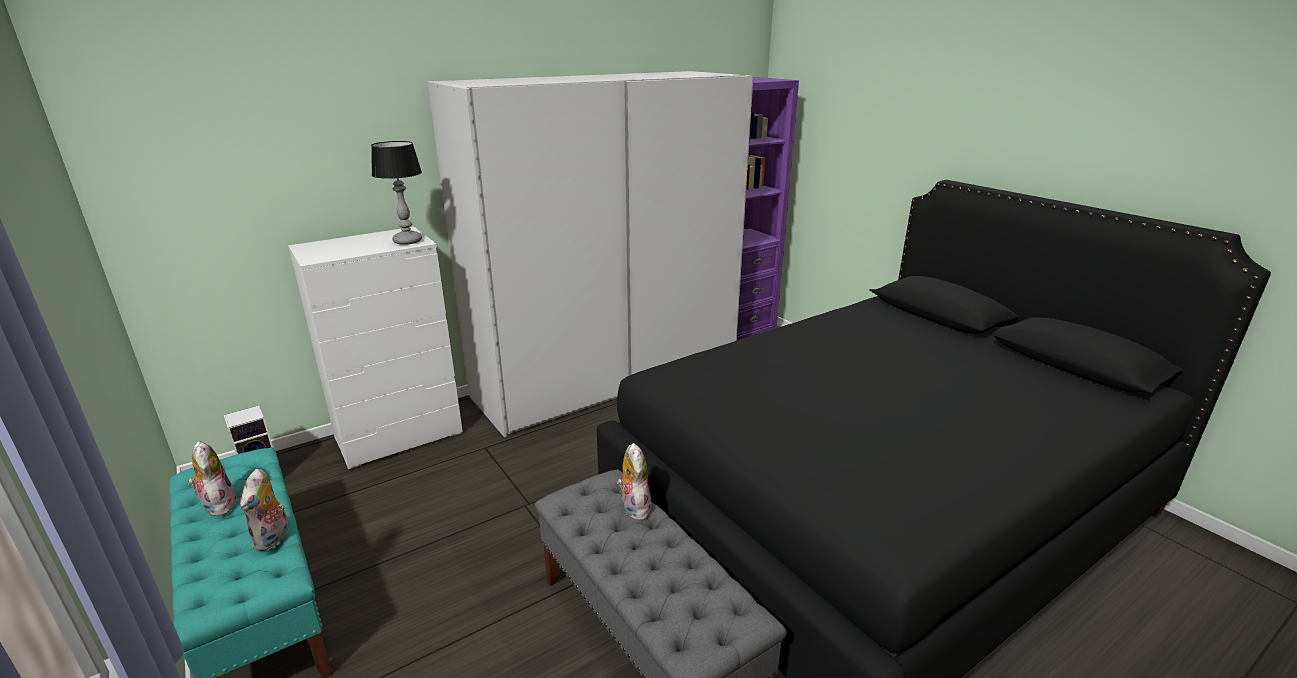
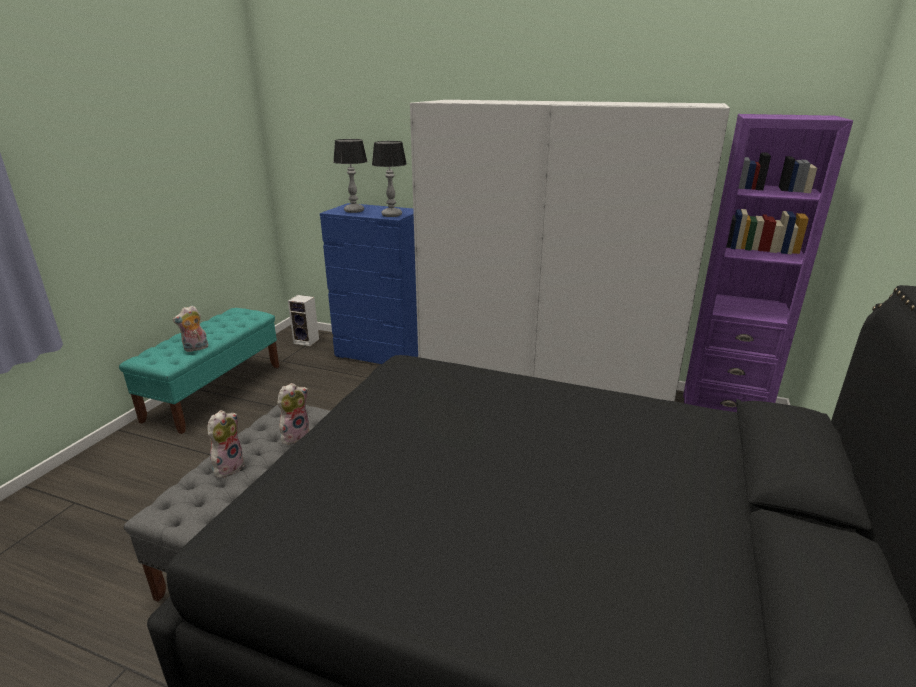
camera: 55 degrees right, 0 degrees up
(218, 505) = (214, 326): plush toy -> plush toy (228, 467)
(340, 250) = (354, 211): none -> table lamp
(400, 436) = (381, 354): white dresser -> blue dresser

